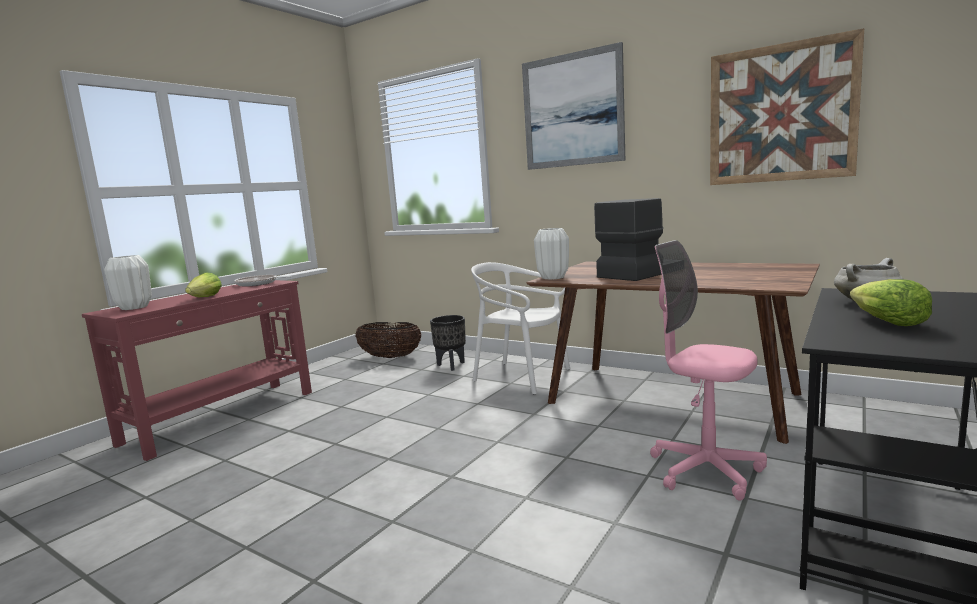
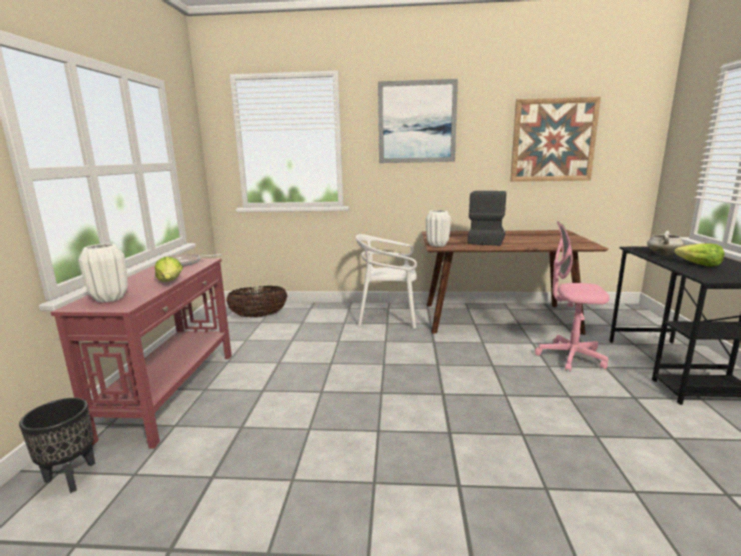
camera: 30 degrees left, 5 degrees up
(451, 365) = (323, 316): black planter -> black planter (72, 477)

